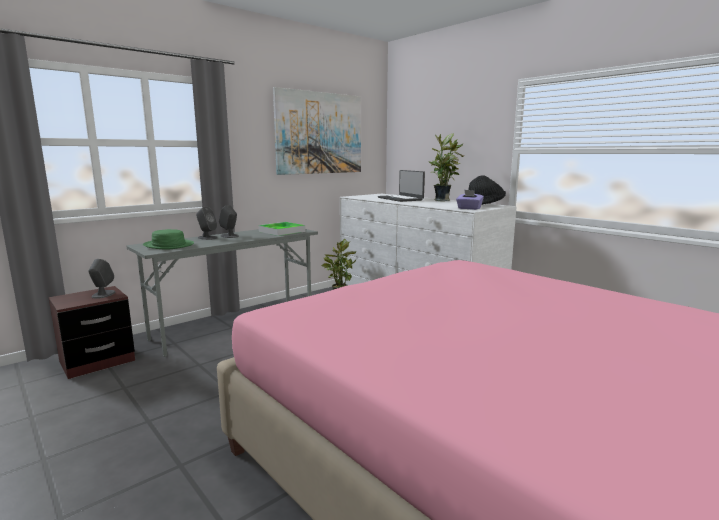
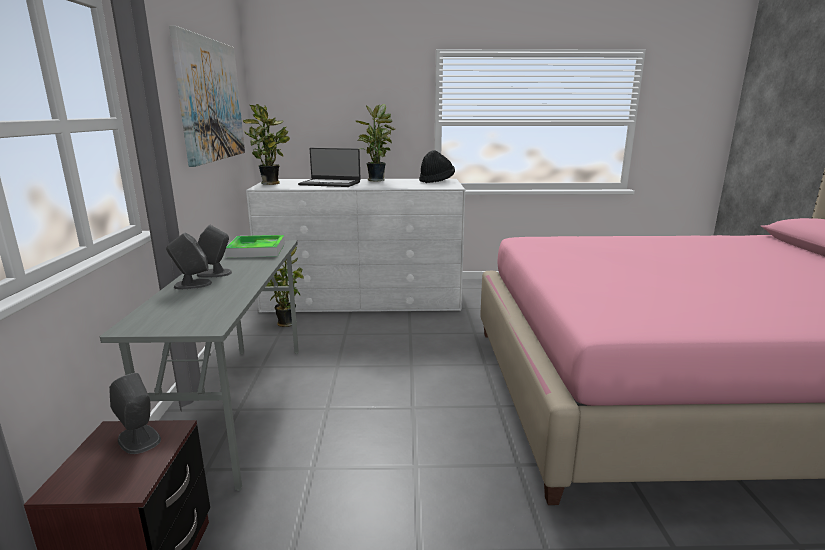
camera: 50 degrees left, 5 degrees up
(168, 245) = (185, 311): green hat -> none
(368, 195) = (272, 183): none -> potted plant
(469, 208) = (443, 186): purple tissue box -> none

